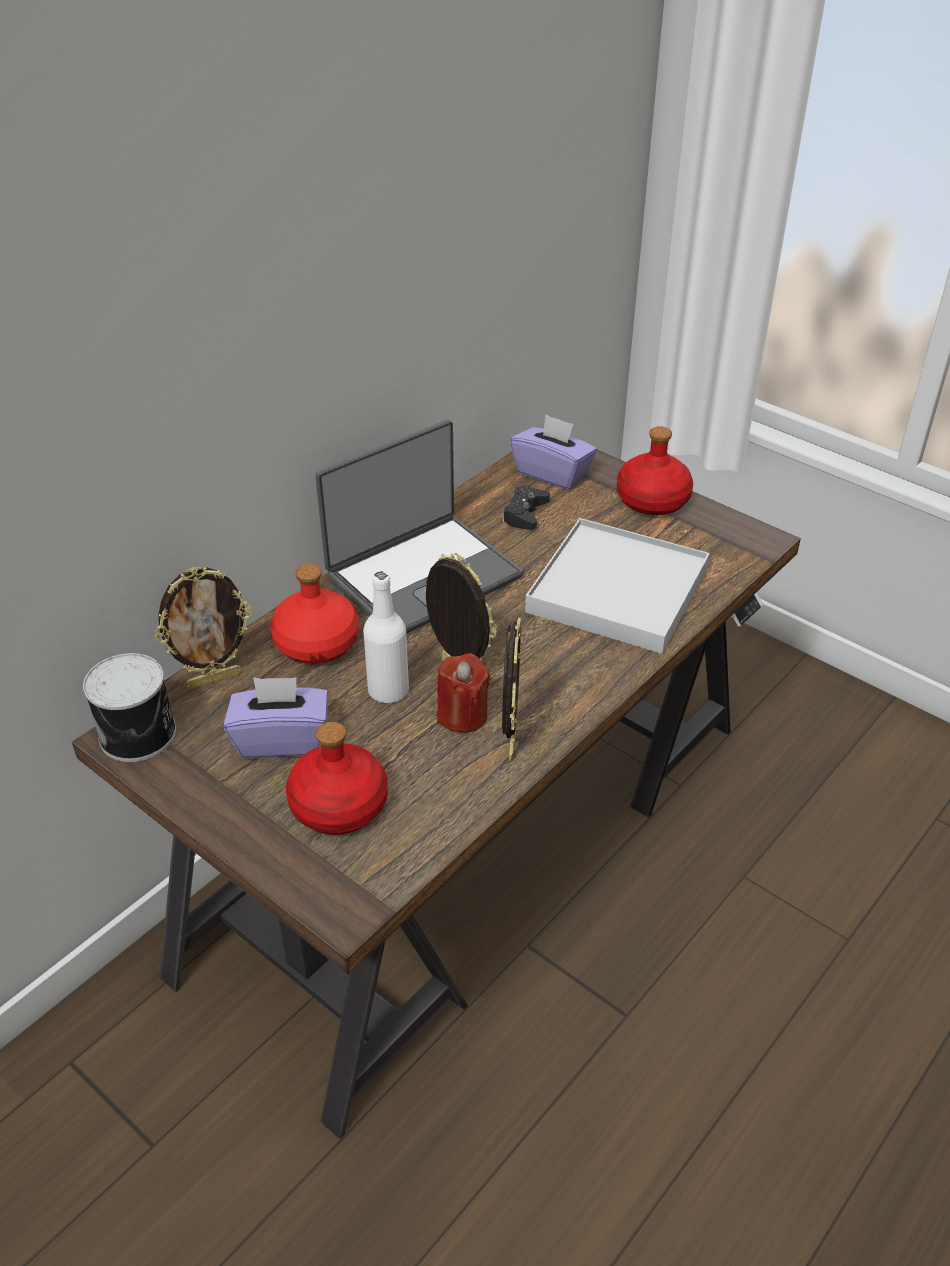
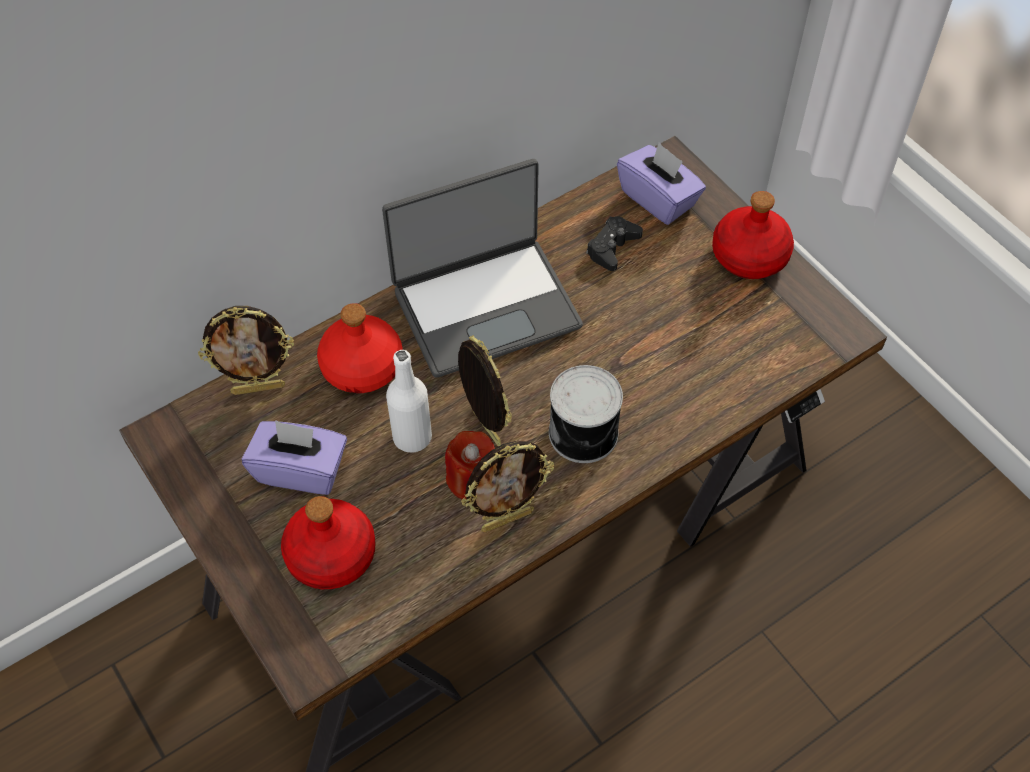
camera: 15 degrees right, 15 degrees up
(140, 734) = (179, 435): can -> can (585, 433)
(510, 740) = (507, 519): picture frame -> picture frame turned 45 degrees clockwise
(617, 590) = (671, 364): white tray -> none

